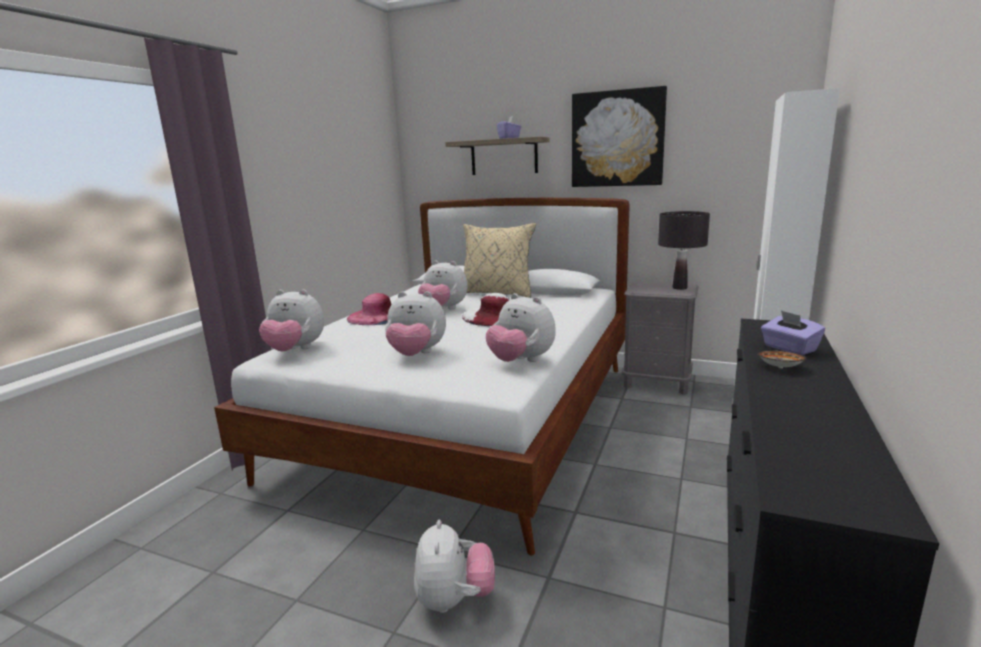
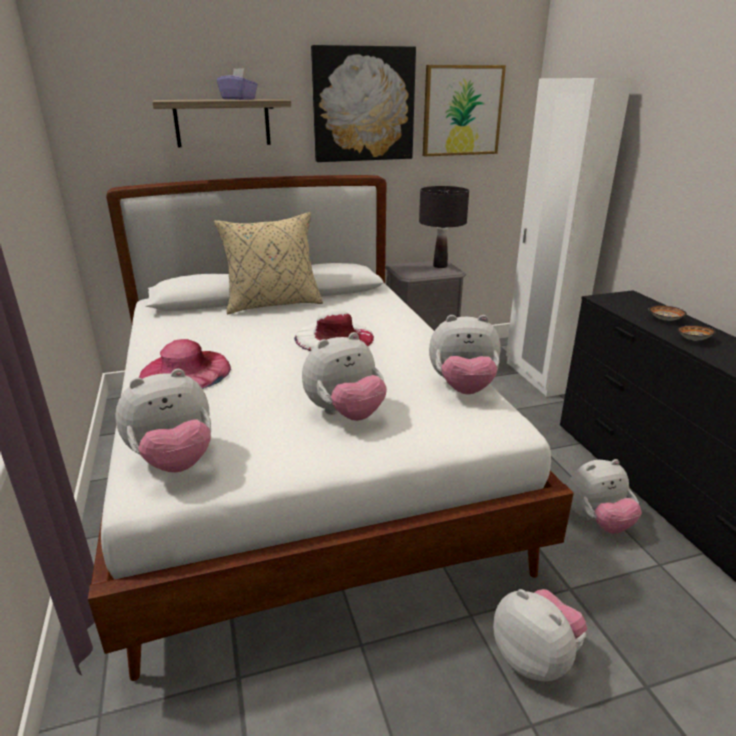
camera: 40 degrees left, 10 degrees up
(443, 310) = (254, 341): plush toy -> plush toy (597, 521)
(720, 140) = (462, 111): none -> picture
(789, 348) = (665, 320): purple tissue box -> bowl

